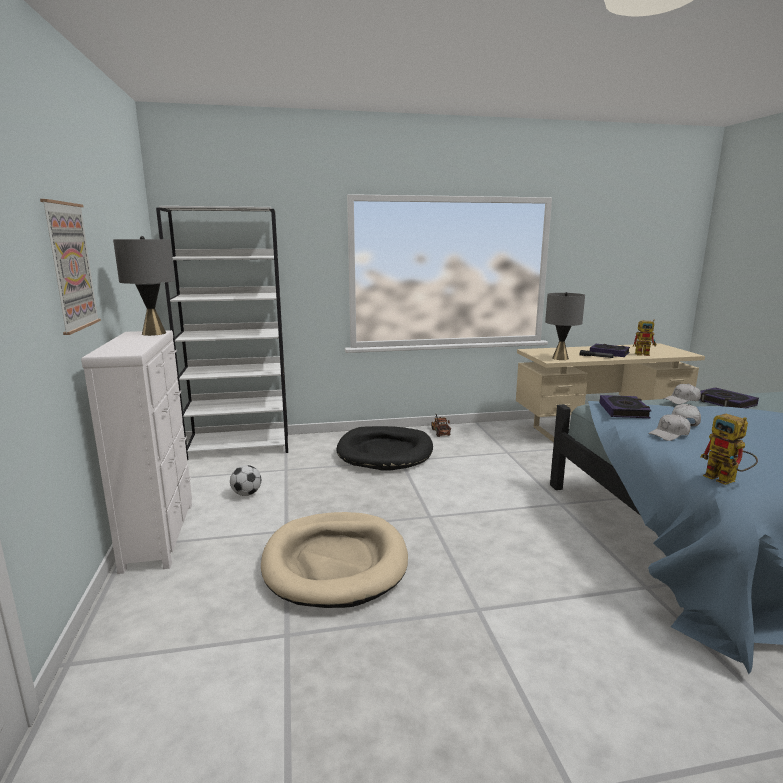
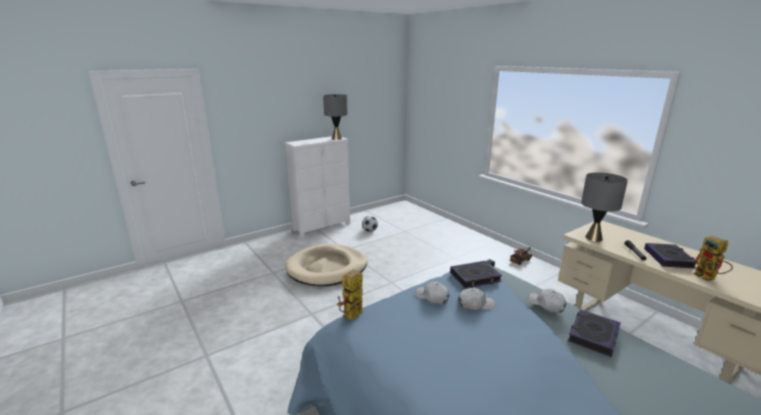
camera: 65 degrees right, 5 degrees up
(70, 266) = (294, 106): picture -> none
(240, 446) = (417, 213): white bookcase -> none
(385, 452) = (460, 250): black dog bed -> none

